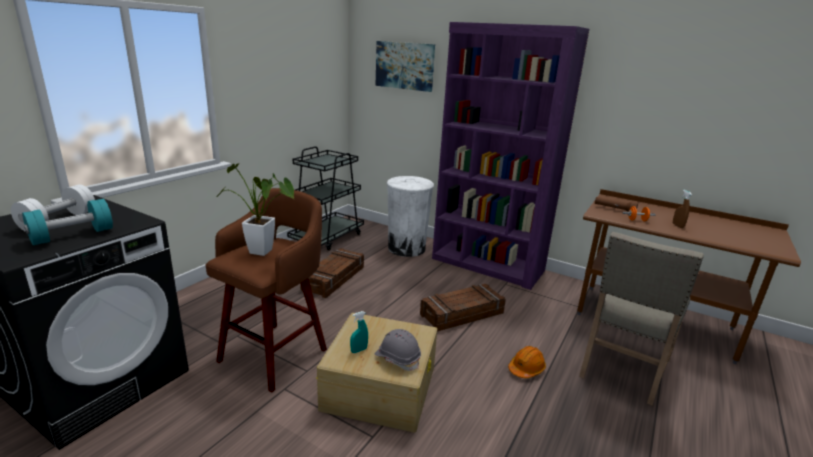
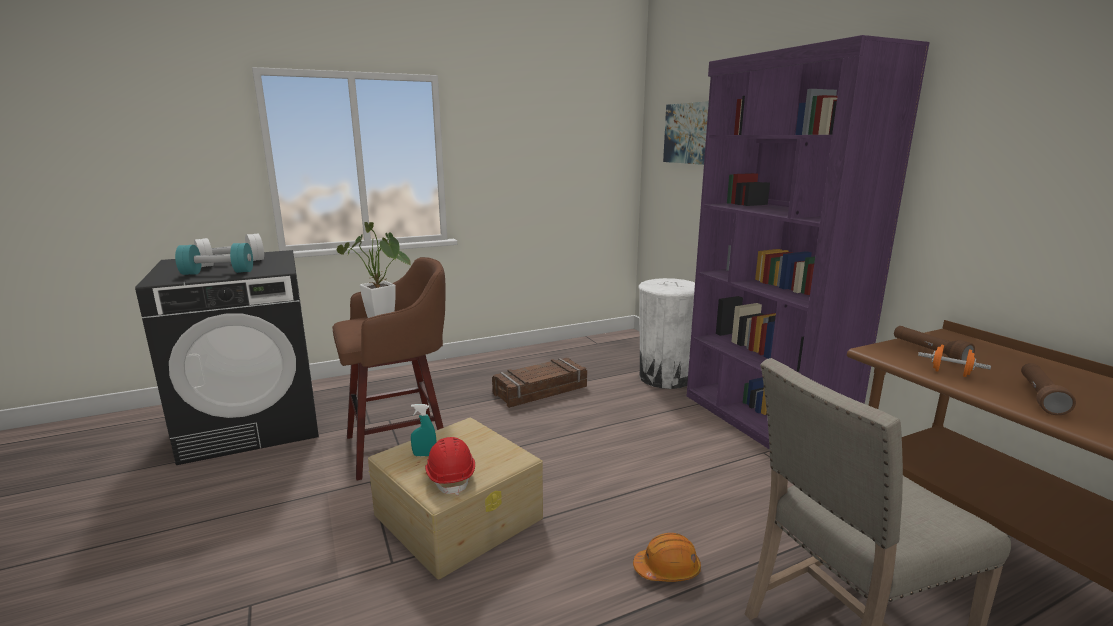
camera: 35 degrees right, 5 degrees down
(327, 237) = (581, 348): black cart -> none
(397, 358) = (451, 477): grey hard hat -> red hard hat
(461, 314) = (651, 470): crate -> none
(677, 226) = (1040, 397): brown spray bottle -> brown flashlight

